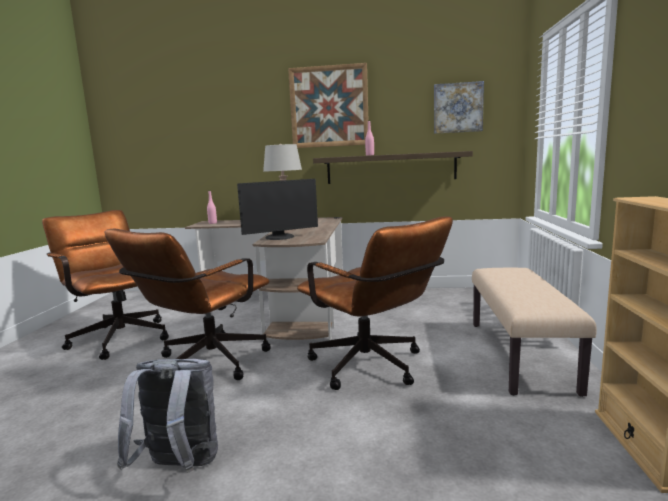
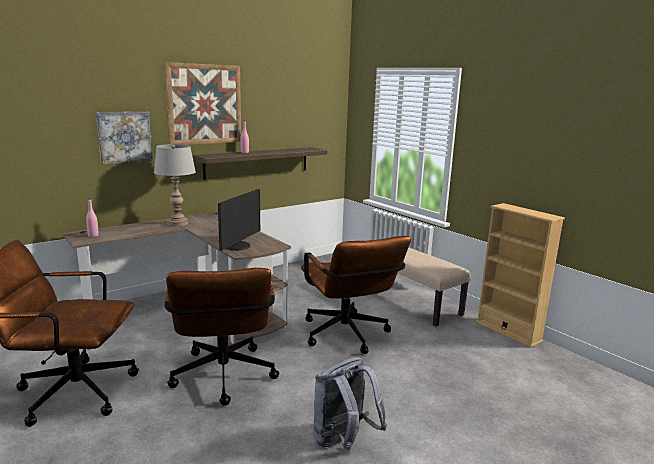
camera: 45 degrees left, 5 degrees up
(373, 368) = (348, 337): brown office chair -> brown office chair turned 60 degrees clockwise
(458, 108) = (306, 111): picture -> picture (124, 137)

